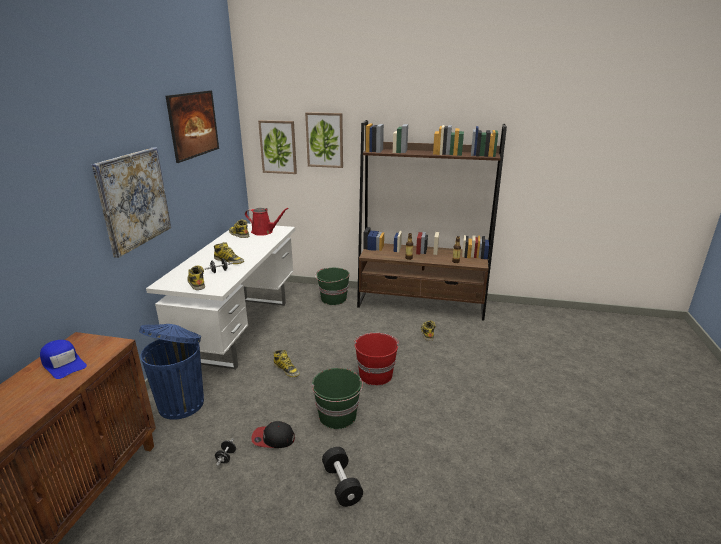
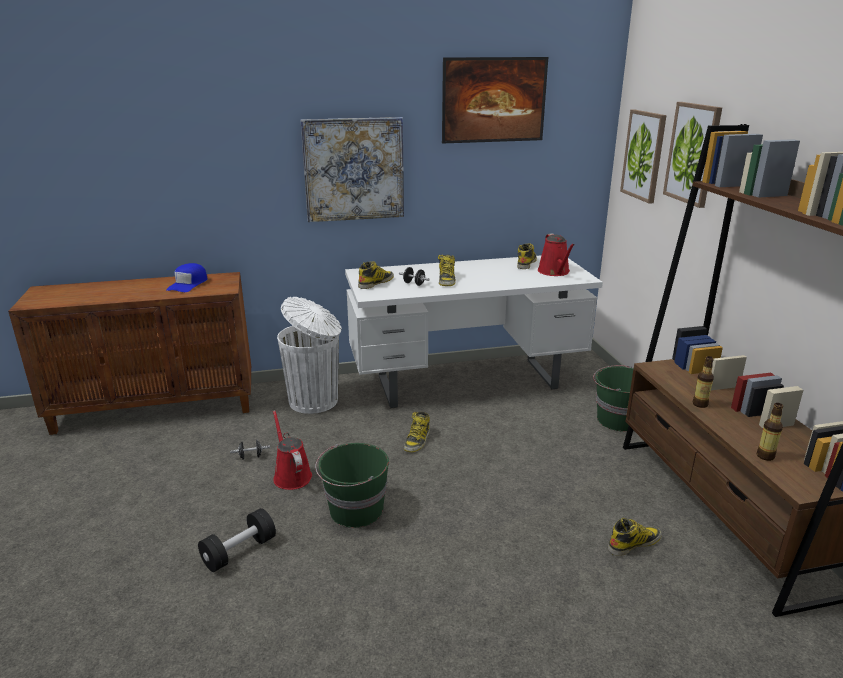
camera: 65 degrees right, 0 degrees up
(182, 403) = (315, 401): blue trash can -> white trash can
(273, 438) = (291, 475): cap -> red watering can
(375, 374) = (466, 517): red bucket -> none

